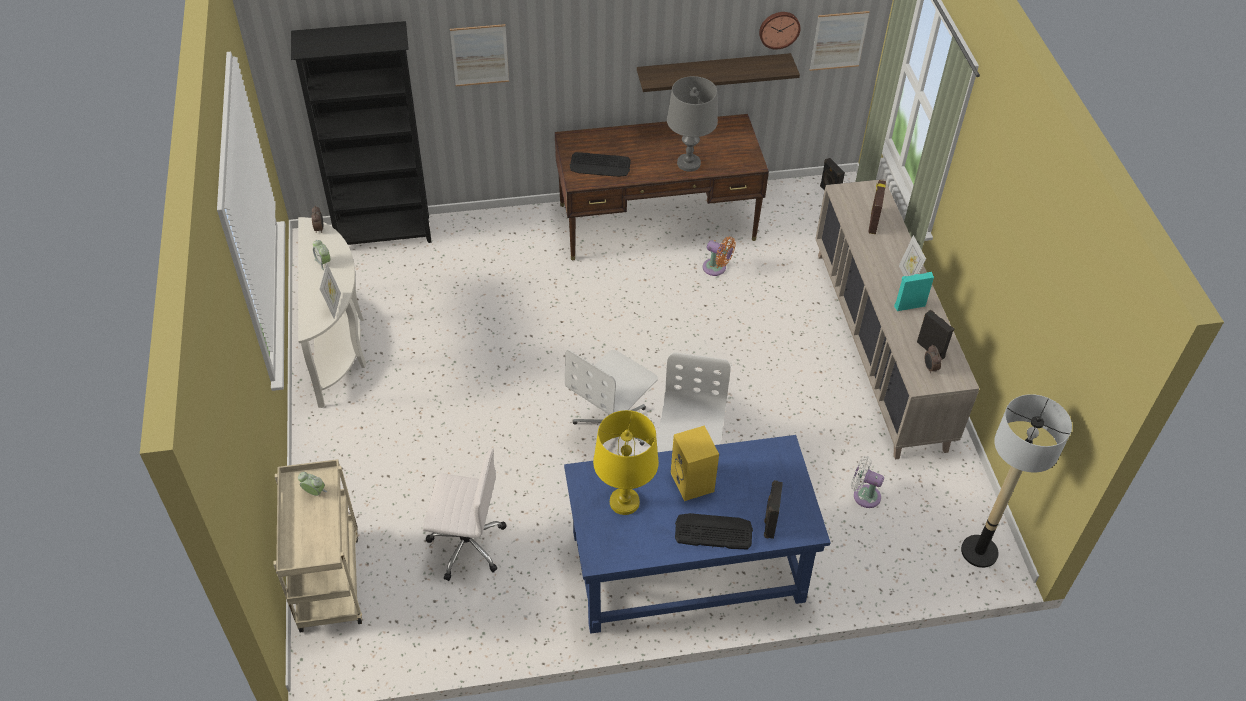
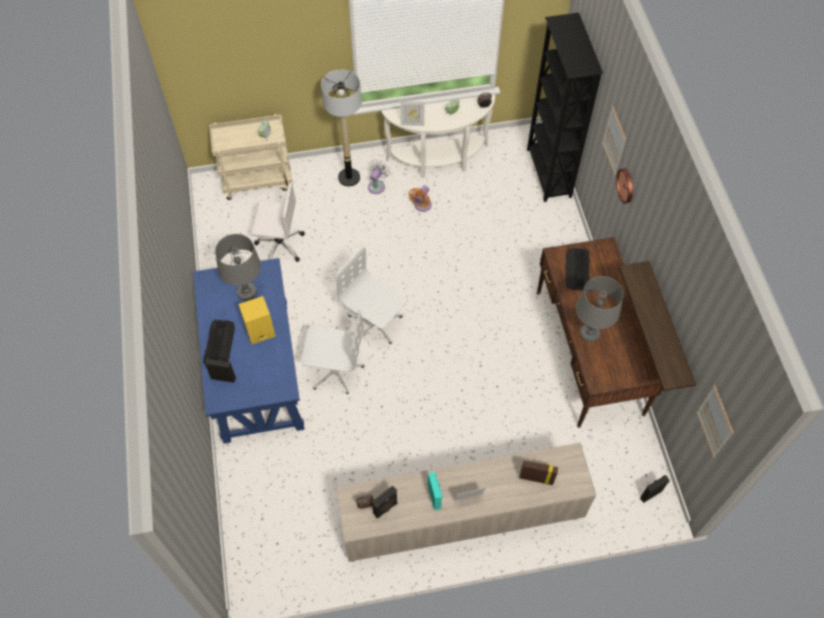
camera: 90 degrees right, 10 degrees up
(466, 544) = (279, 245): white office chair -> white office chair turned 90 degrees counterclockwise
(624, 502) = (246, 292): yellow table lamp -> grey table lamp
(716, 268) = (539, 395): orange fan -> orange fan (421, 206)
(779, 29) = (698, 357): wall clock -> wall clock (626, 185)
(864, 495) = (311, 491): white fan -> white fan (377, 185)
(979, 552) = (257, 572): floor lamp -> floor lamp (349, 177)

